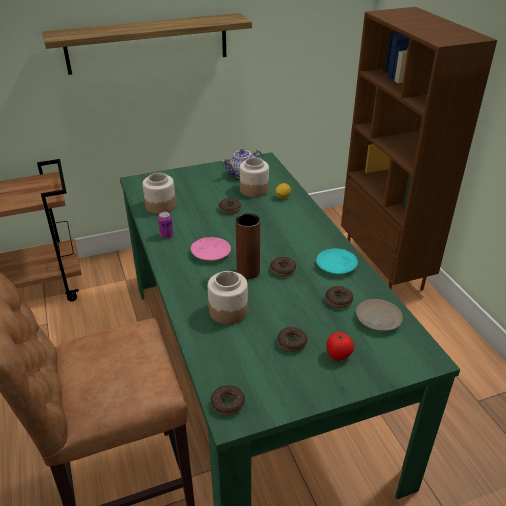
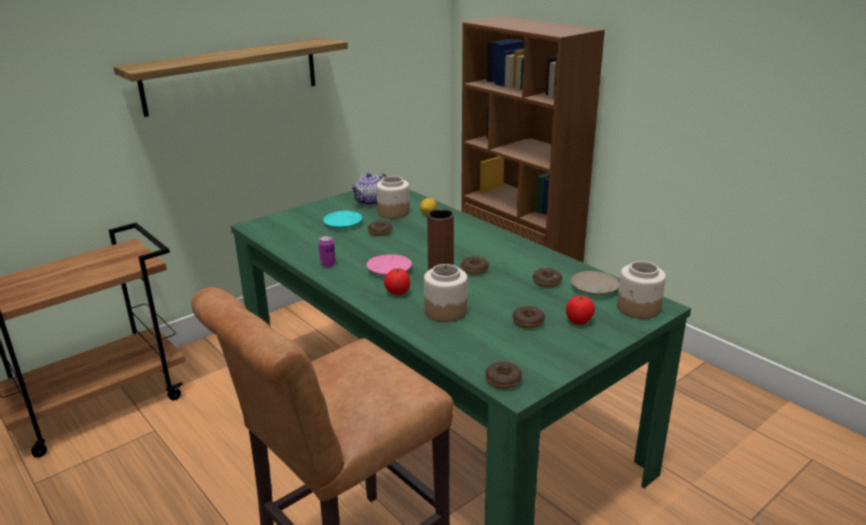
camera: 20 degrees left, 10 degrees down
(160, 206) = (300, 242): jar -> jar (638, 308)
(201, 280) = (397, 293): none -> tomato
(337, 265) = (524, 256): turquoise plate -> turquoise plate (343, 224)

